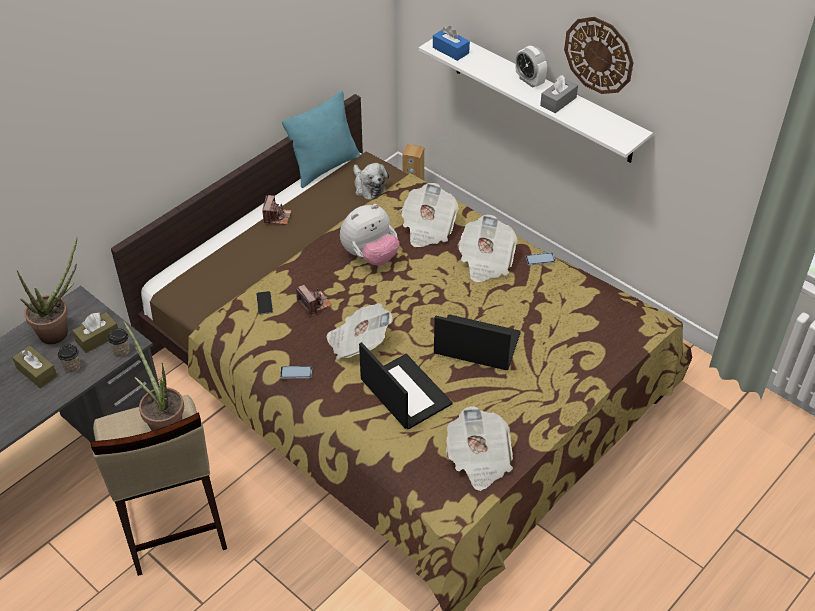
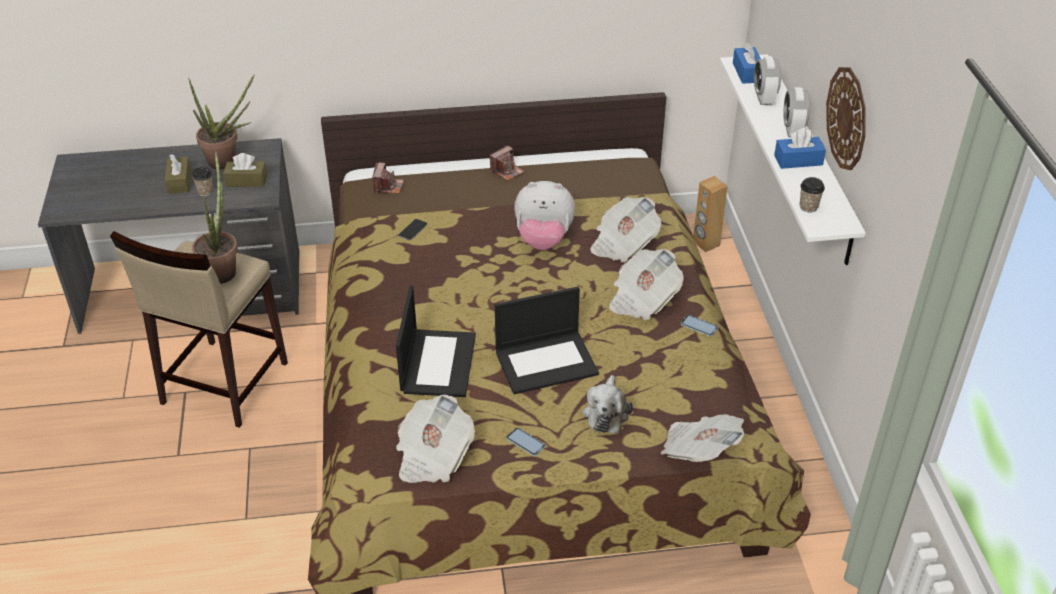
camera: 40 degrees right, 5 degrees down
(122, 351) = (250, 199): cup -> cup (808, 207)
(296, 373) = (372, 296): phone -> phone (525, 442)
(314, 304) = (450, 252): camera -> camera (388, 186)
(325, 167) = (597, 152): turquoise pillow -> none
(358, 343) = (449, 302): newspaper -> newspaper (699, 450)
(369, 187) = (615, 187): plush toy -> plush toy (606, 412)
(475, 344) = (547, 361): laptop -> laptop turned 105 degrees clockwise
(484, 65) = (764, 98): none -> alarm clock
(558, 101) = (798, 160): grey tissue box -> blue tissue box

